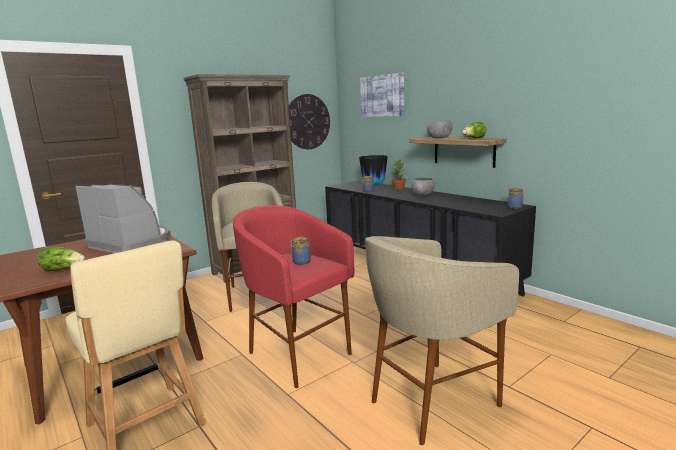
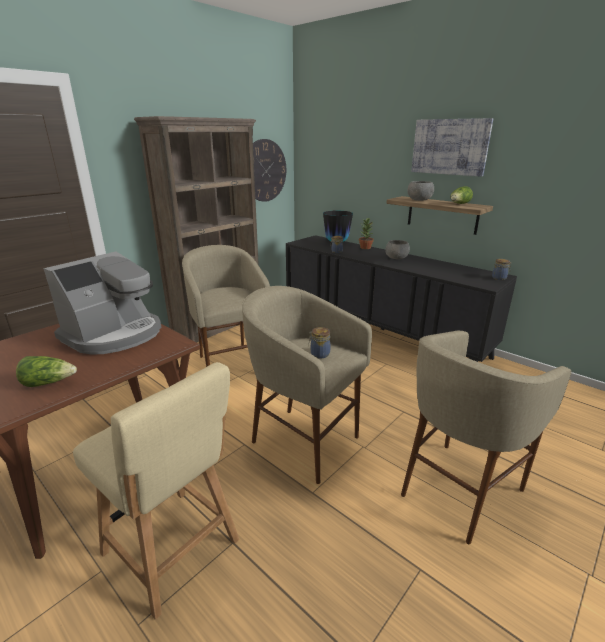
camera: 10 degrees left, 10 degrees up
(132, 243) = (114, 334): coffee machine -> coffee machine turned 105 degrees clockwise
(297, 354) = (303, 441): red stool -> beige stool
(382, 96) = (350, 147): picture -> picture (449, 147)

